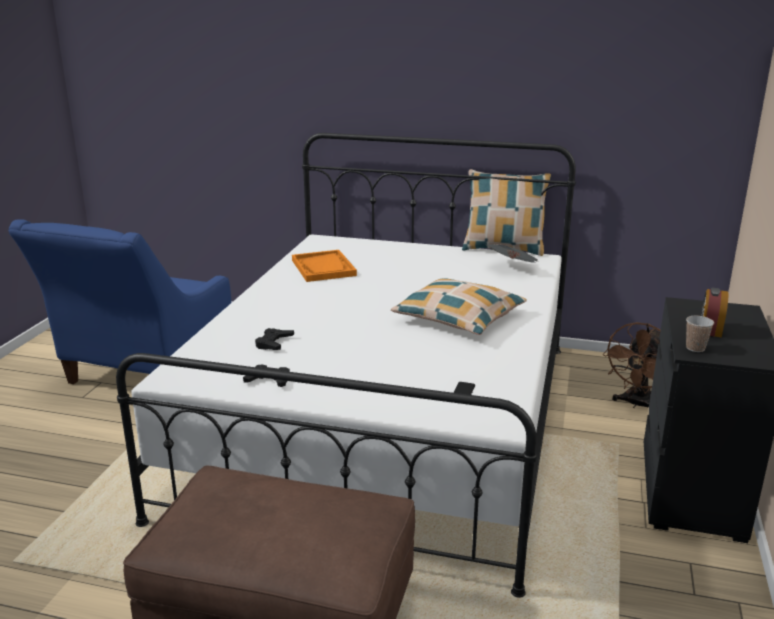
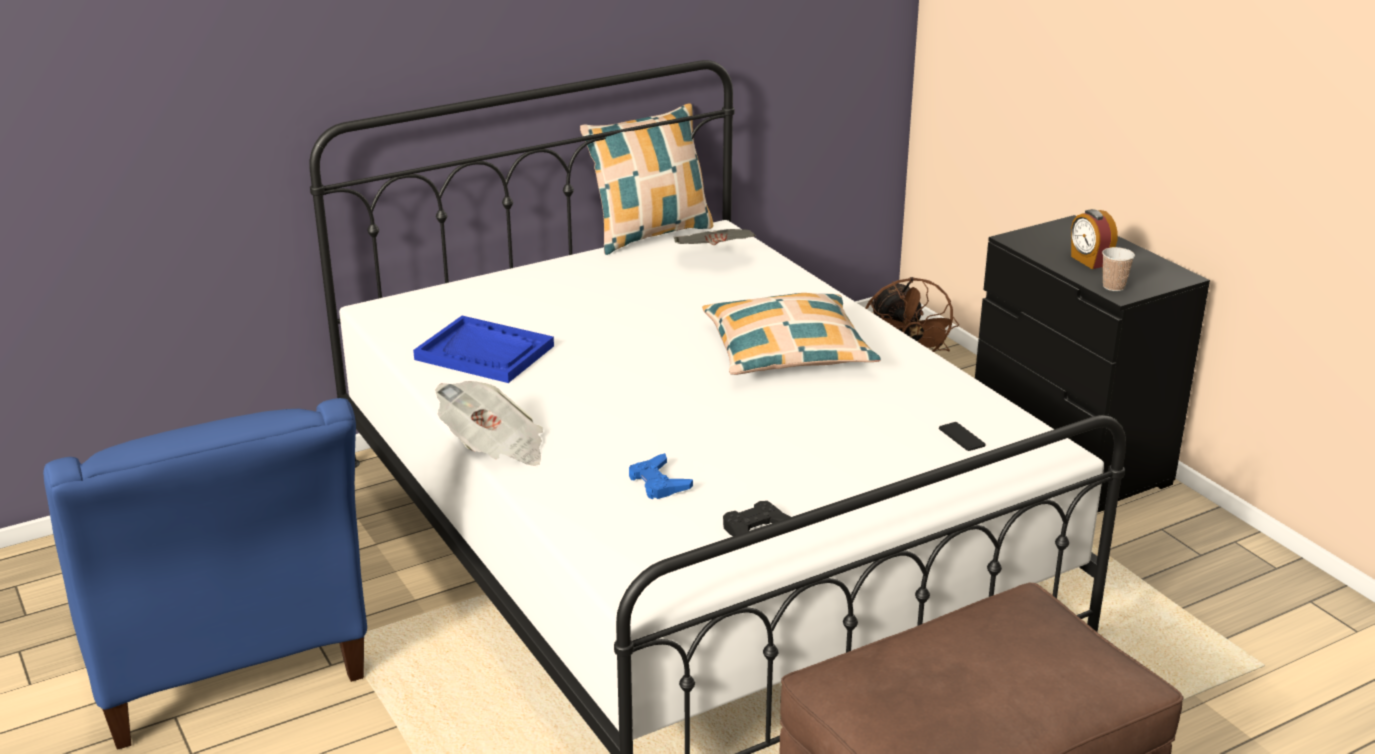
camera: 45 degrees left, 5 degrees up
(244, 302) = (494, 449): none -> newspaper
(274, 343) = (658, 483): black game controller -> blue game controller
(323, 268) = (485, 353): orange tray -> blue tray

